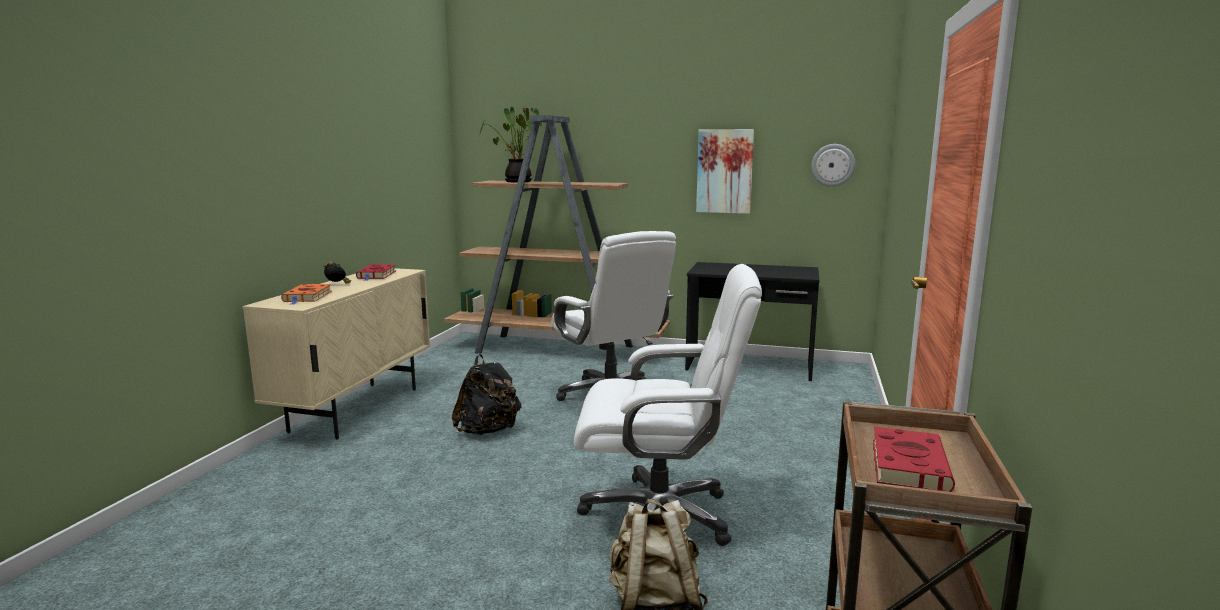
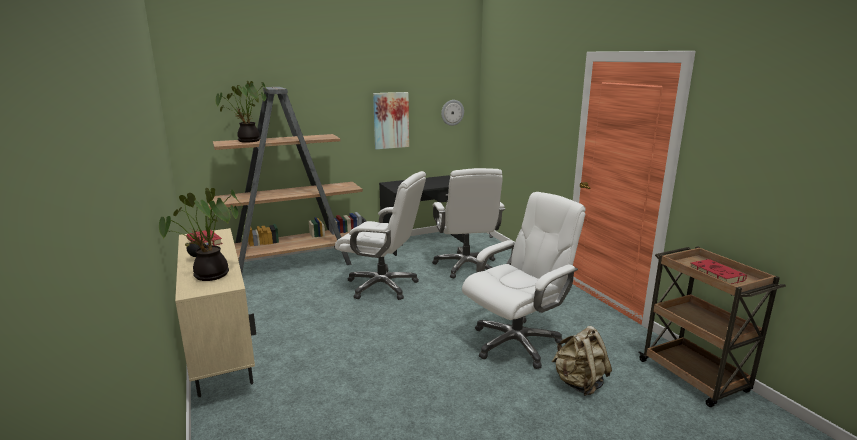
camera: 40 degrees left, 5 degrees up
(307, 297) = (210, 276): orange book -> potted plant
(488, 431) = (349, 335): black backpack -> none
(760, 406) = (466, 266): none -> white office chair

